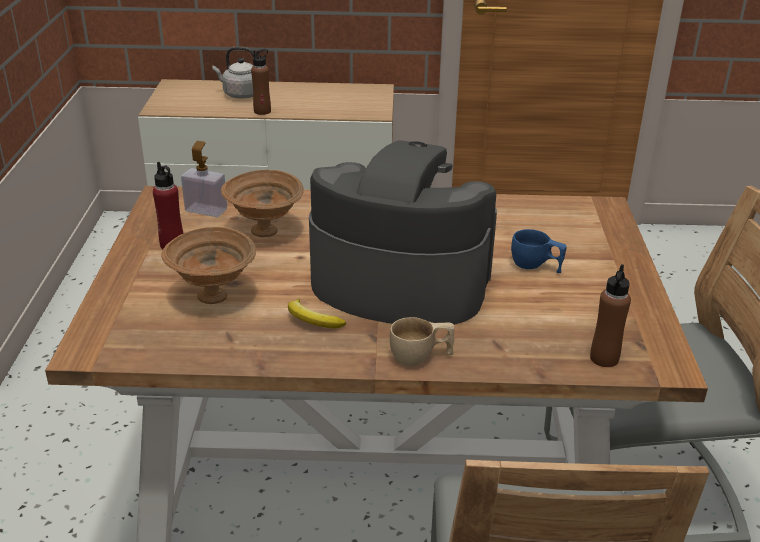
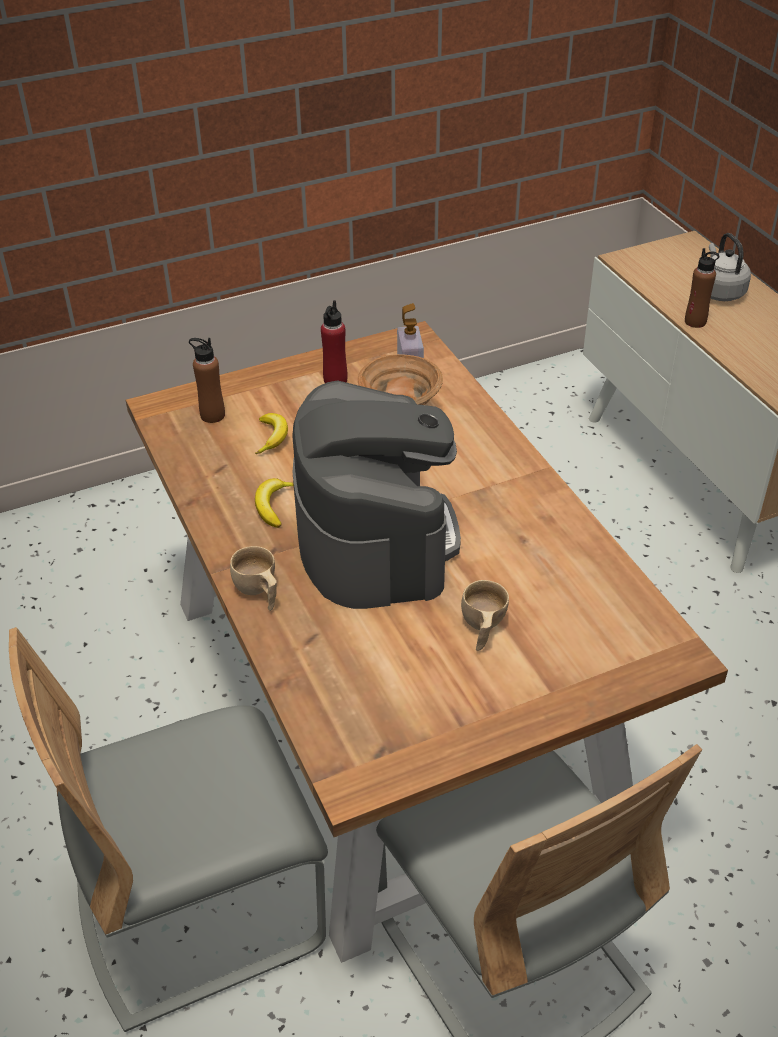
camera: 65 degrees right, 10 degrees up
(215, 297) = (272, 437): brown bowl -> banana
(536, 266) = (482, 628): blue cup -> beige cup
(604, 358) = (335, 726): brown bottle -> brown bottle (212, 415)

